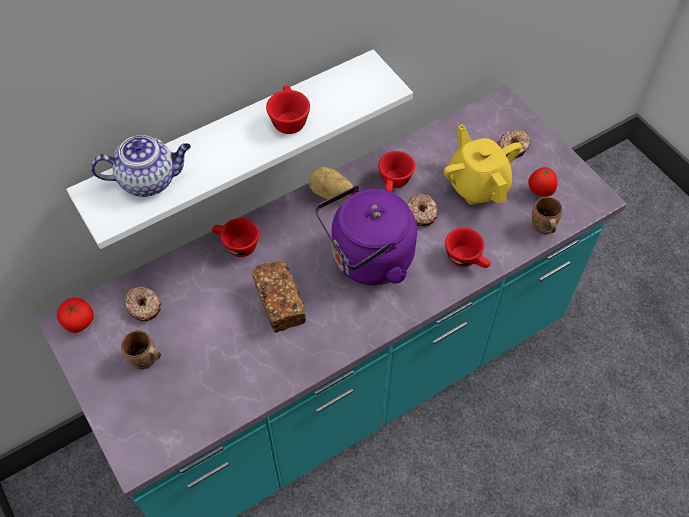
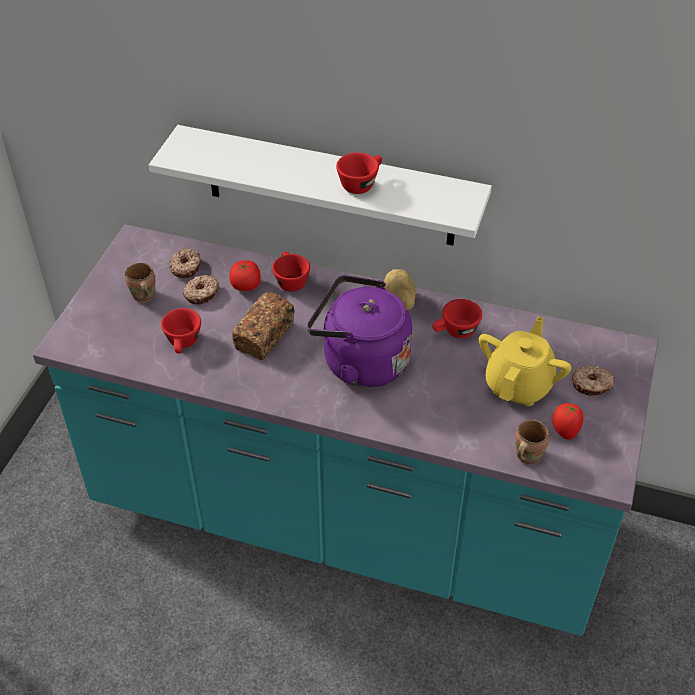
camera: 50 degrees right, 10 degrees down
(78, 322) = (141, 245): tomato -> tomato (245, 285)
(149, 180) = (226, 153): teapot -> none
(422, 213) = (446, 366): donut -> donut (202, 294)
(467, 259) = (432, 423): red cup -> red cup (183, 344)

